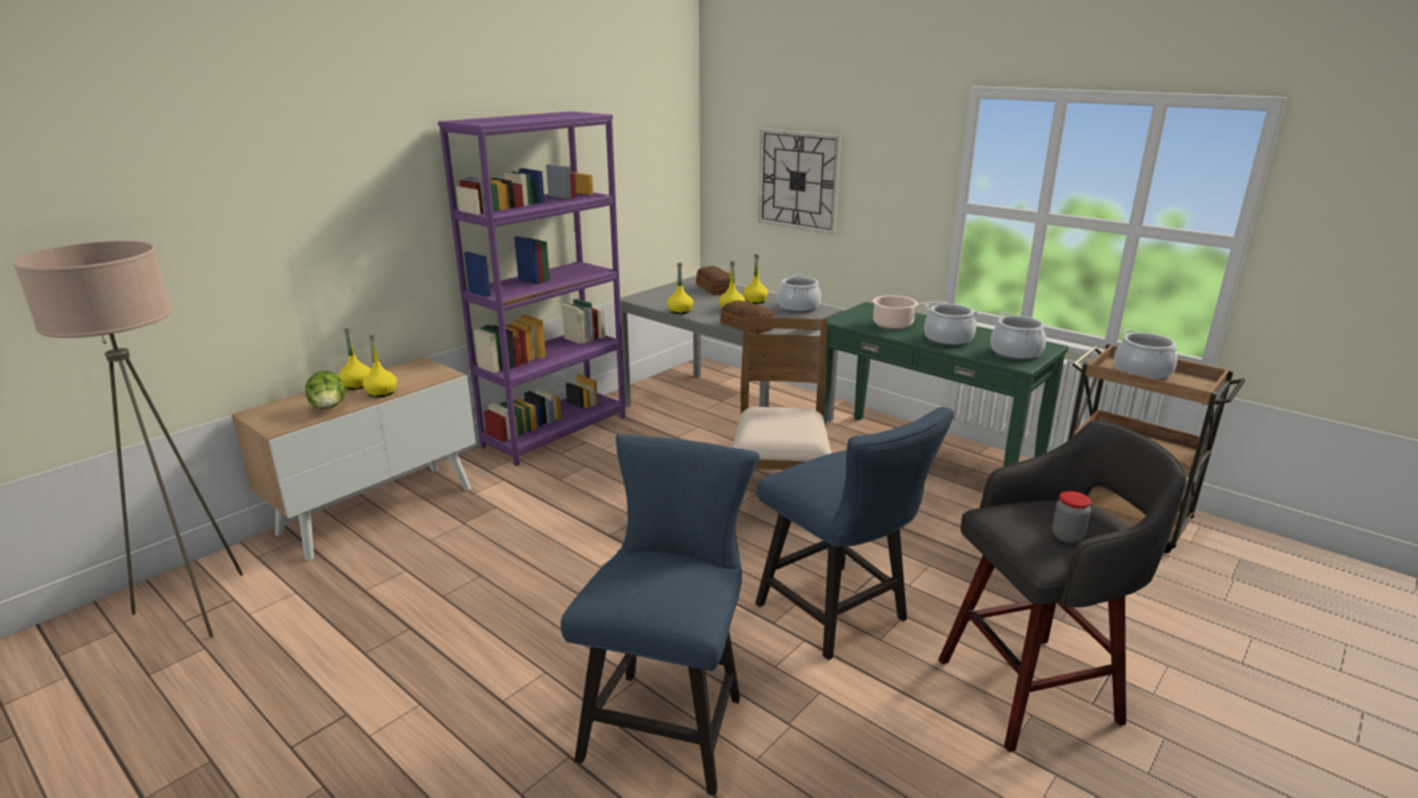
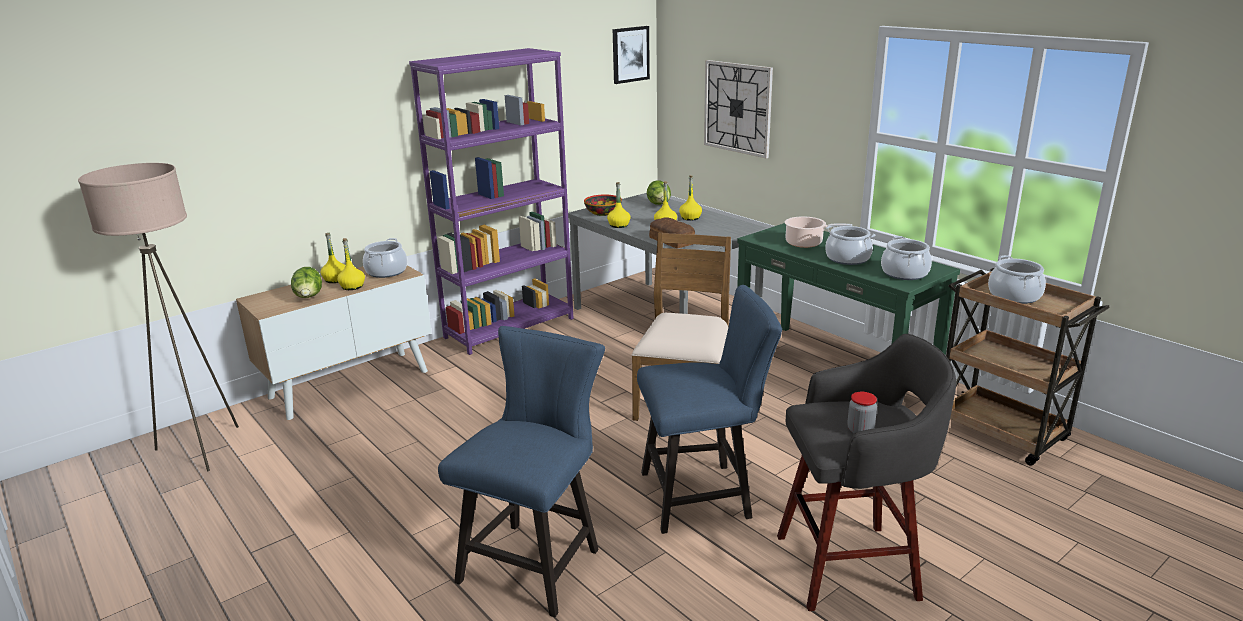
camera: 10 degrees right, 0 degrees up
(657, 298) = (603, 213): none -> bowl
(674, 123) = (630, 54): none -> picture
(715, 288) = (659, 205): bread -> lettuce
(798, 307) = (727, 225): cooking pot -> cooking pot (386, 271)
(839, 616) = (704, 495): blue chair -> blue chair turned 75 degrees counterclockwise

